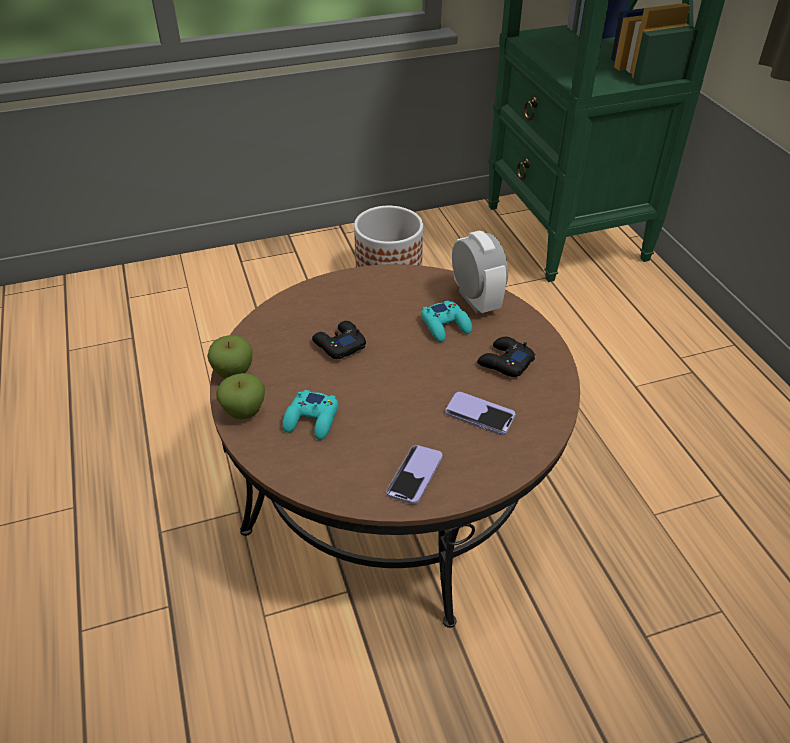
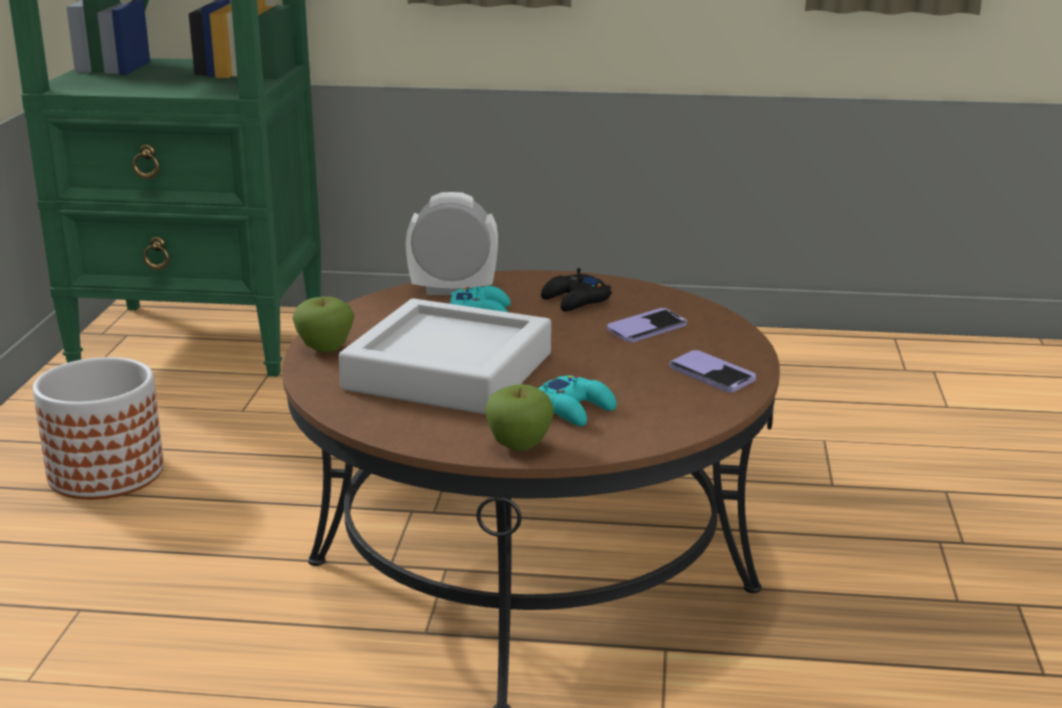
camera: 65 degrees left, 20 degrees down
(233, 373) = (432, 441): apple -> apple (325, 349)
(339, 345) = (448, 371): black game controller -> grey tray

